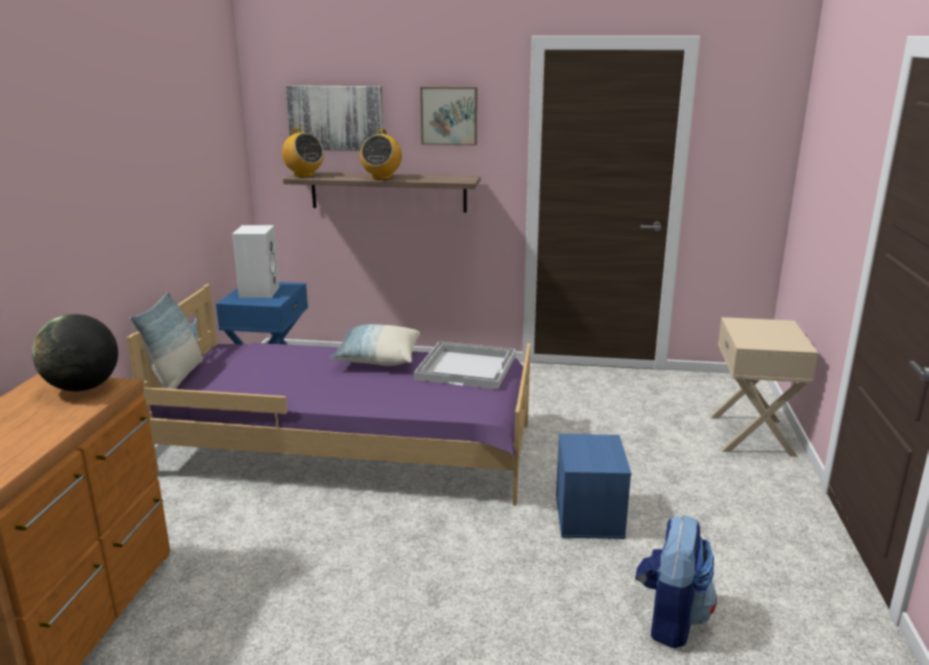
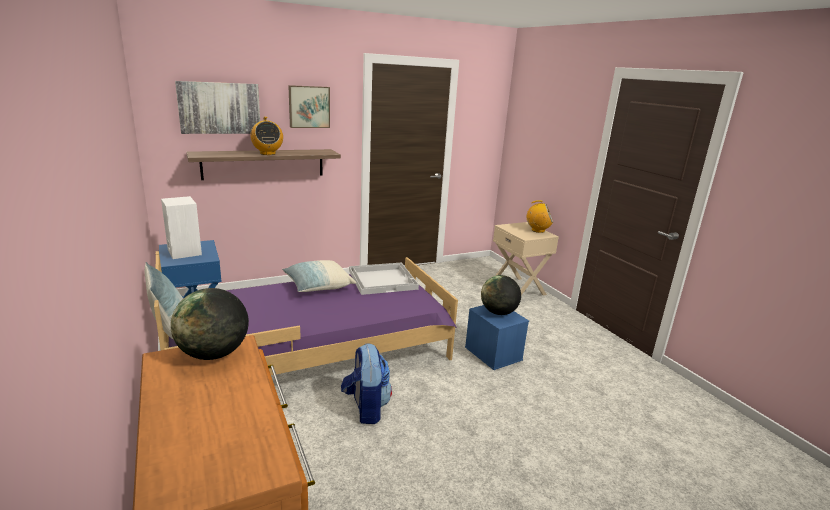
camera: 35 degrees left, 0 degrees up
(304, 175) = (201, 154): radio -> radio (537, 230)
(595, 450) = (498, 312): none -> globe
(670, 619) = (584, 394): backpack -> backpack (366, 408)

